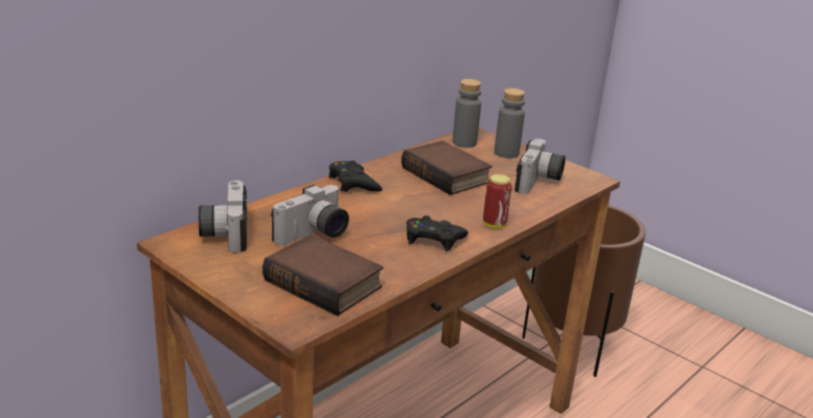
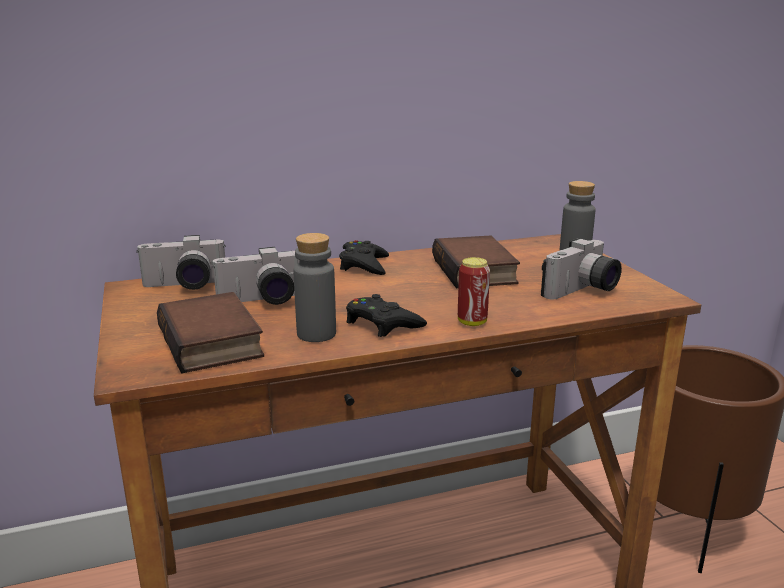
camera: 30 degrees right, 5 degrees down
(224, 233) = (184, 286): camera -> camera turned 120 degrees counterclockwise
(464, 143) = (533, 246): grey bottle -> grey bottle (316, 334)

